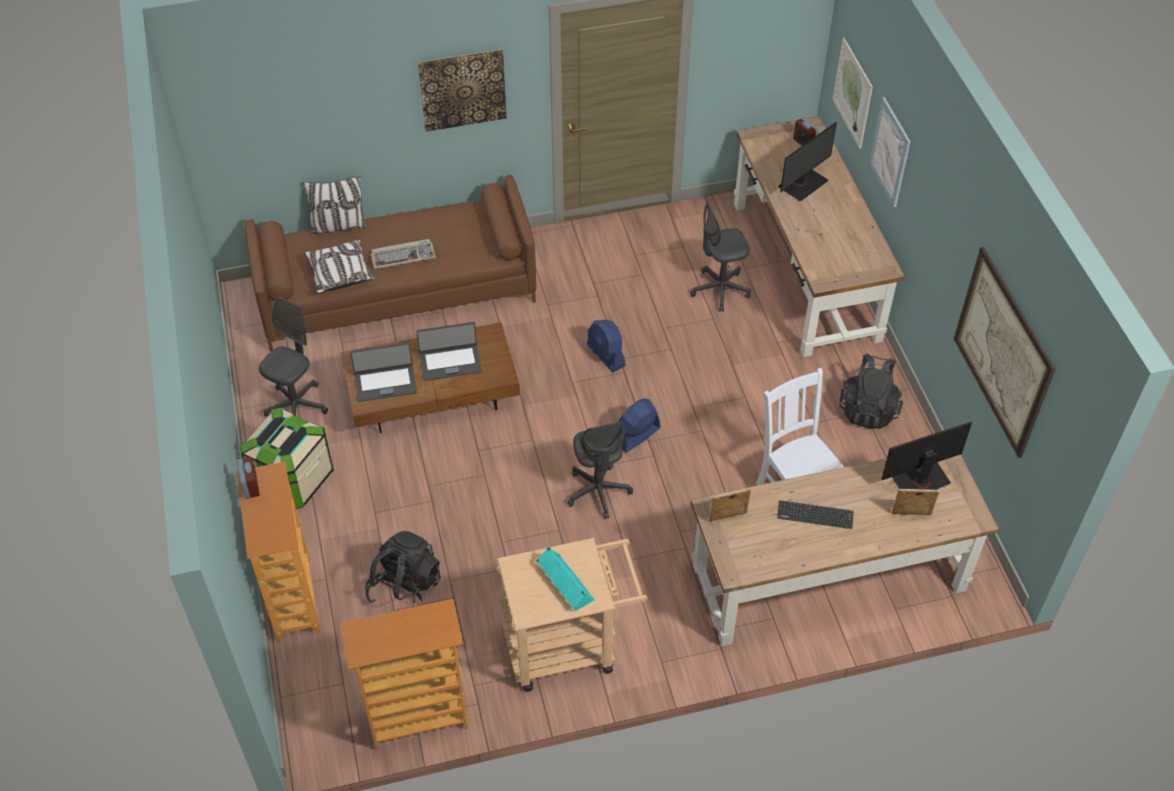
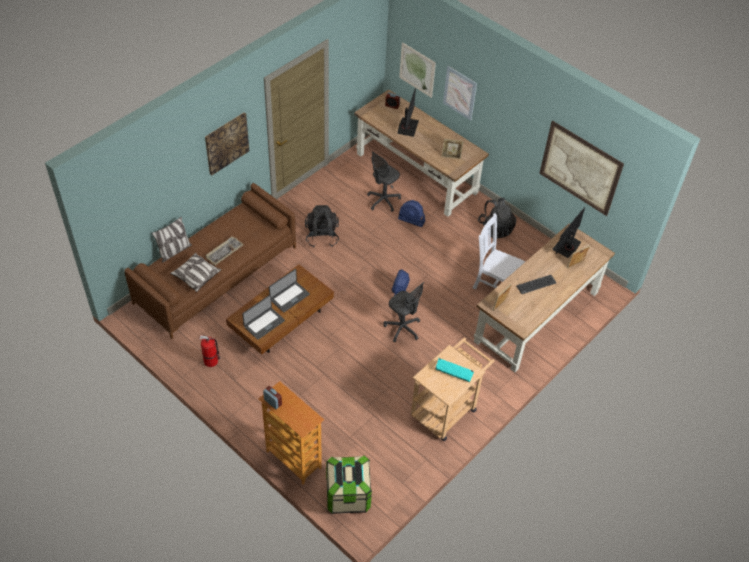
camera: 35 degrees left, 0 degrees up
(293, 479) = (241, 399): storage box -> storage box (348, 495)
(296, 406) = (211, 361): grey office chair -> fire extinguisher
(405, 588) = (346, 423): black backpack -> black backpack (322, 236)
(418, 720) = (404, 482): bookcase -> none
(606, 355) = (353, 259): blue fan -> blue fan (411, 220)
(836, 256) = (451, 157): none -> picture frame

